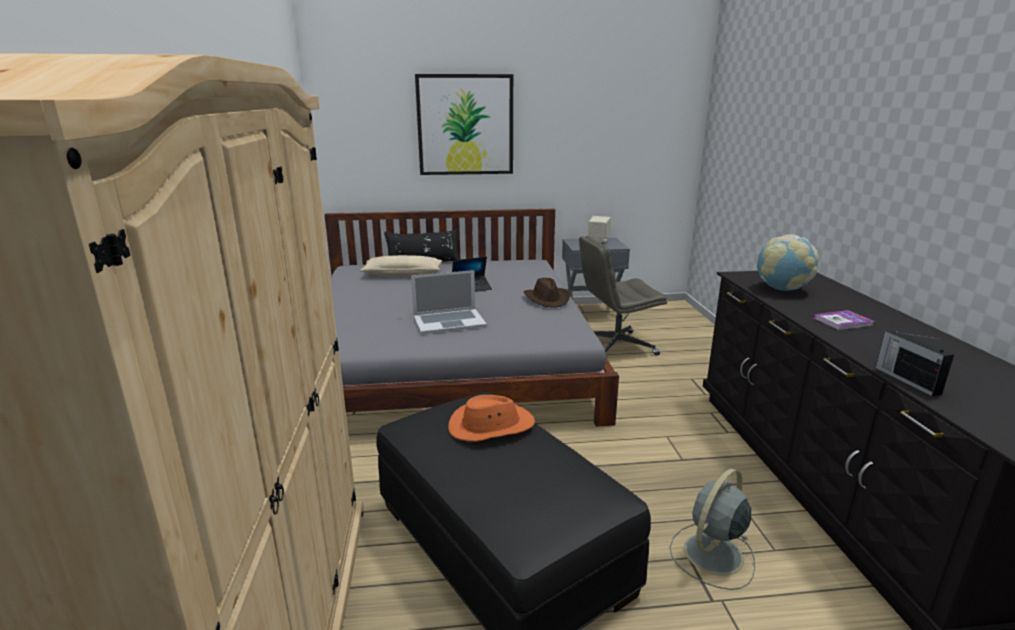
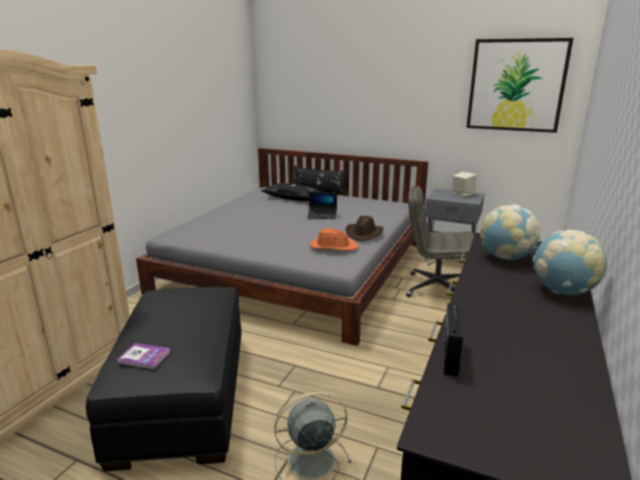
camera: 30 degrees right, 0 degrees up
(402, 274) = (292, 198): beige pillow -> black pillow
(449, 321) = (271, 235): laptop -> none
(465, 125) = (360, 87): picture -> picture (516, 85)
(491, 426) = (197, 307): orange hat -> orange hat (333, 246)
(842, 321) = (503, 296): book -> book (144, 357)
(870, 308) = (563, 291): none -> globe

